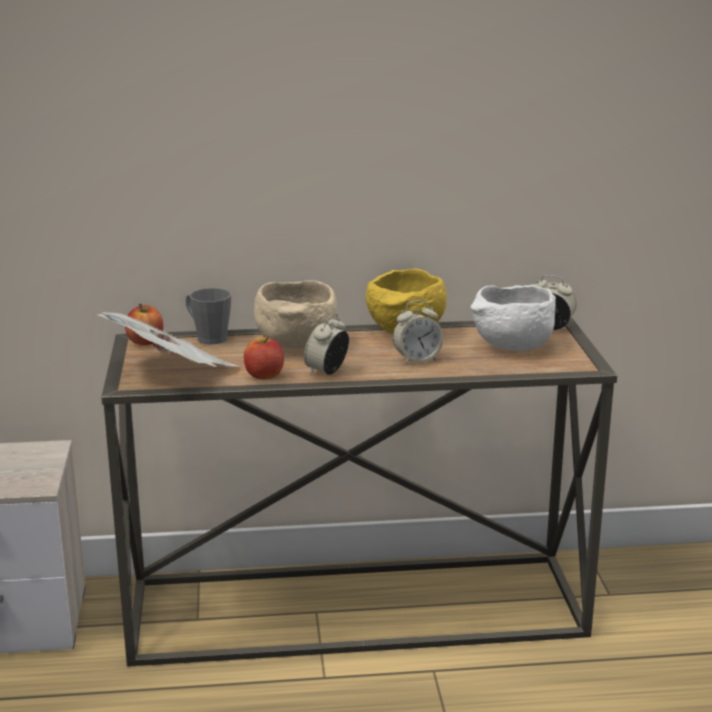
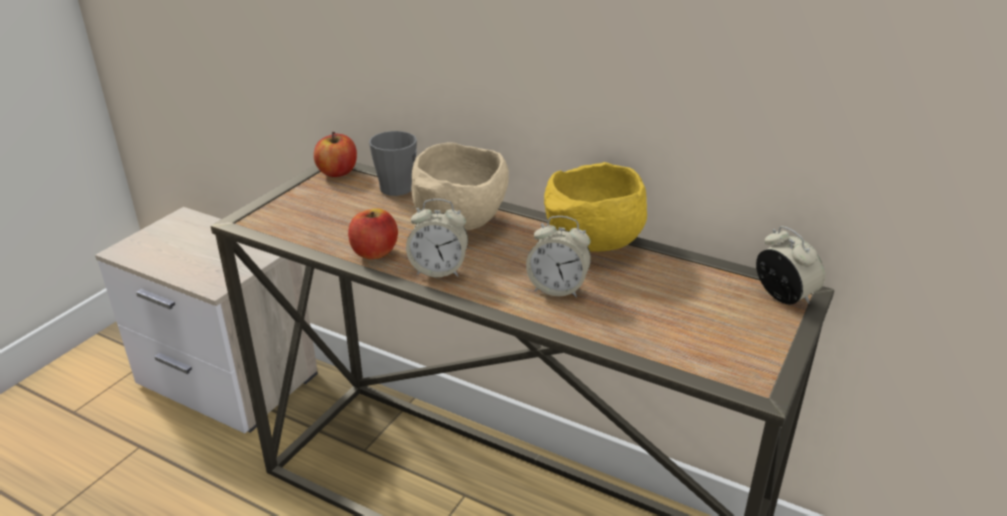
camera: 35 degrees right, 10 degrees up
(171, 374) = (304, 219): newspaper -> none
(327, 371) = (439, 270): alarm clock -> alarm clock turned 150 degrees counterclockwise
(512, 348) = (694, 312): white bowl -> none

